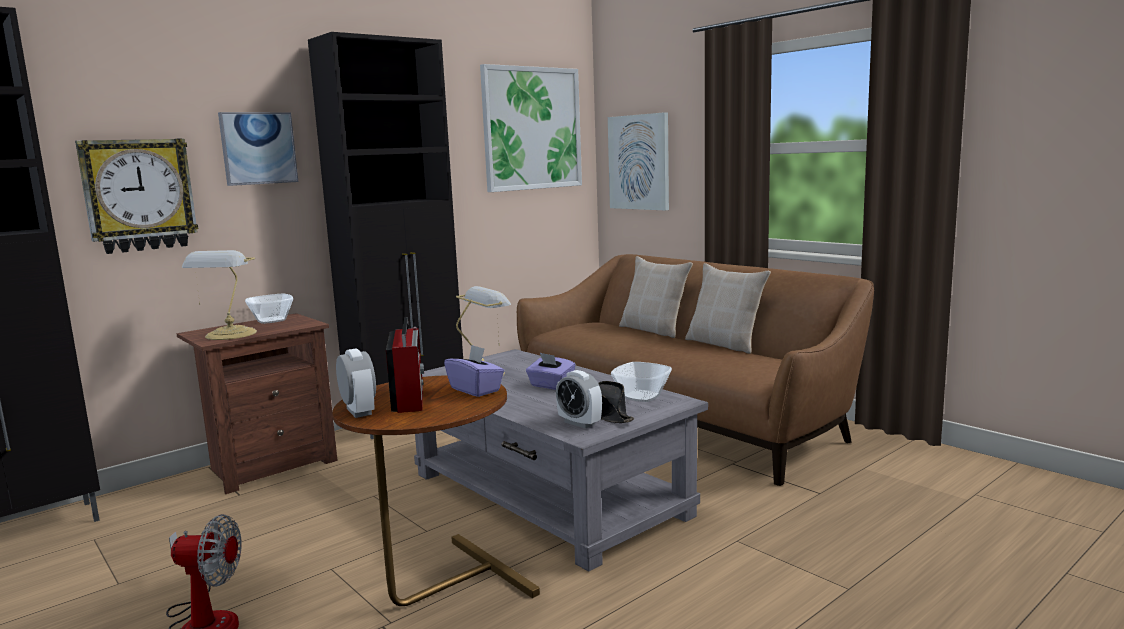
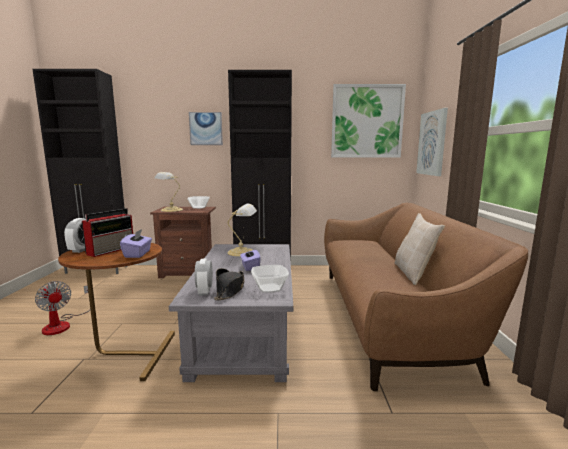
camera: 40 degrees right, 0 degrees up
(139, 195) = (155, 147): wall clock -> none
(654, 330) = (391, 253): beige pillow -> none

